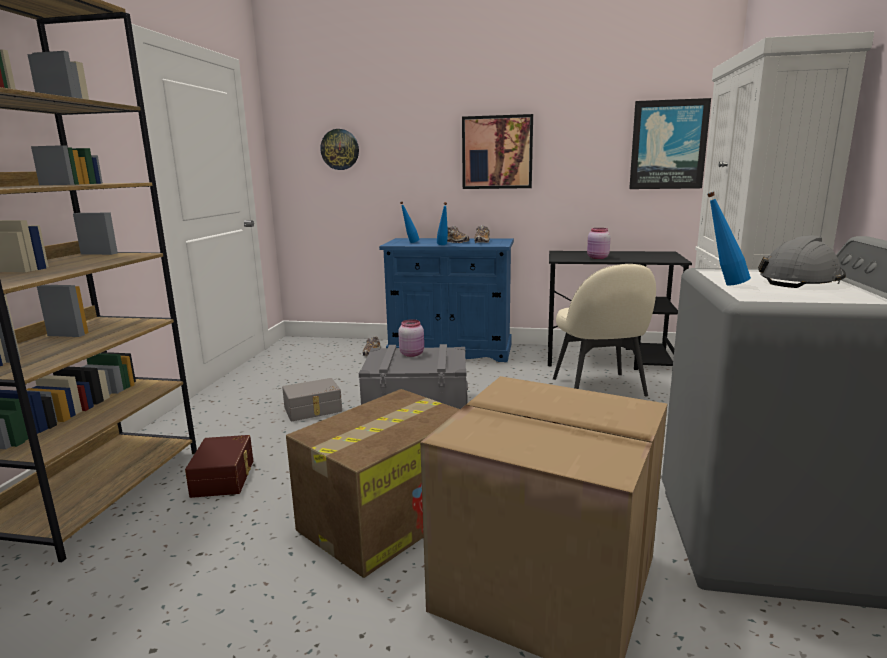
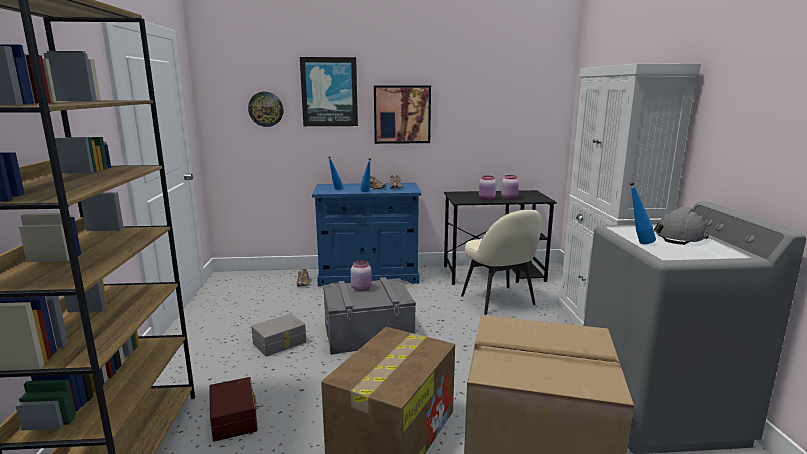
camera: 15 degrees left, 0 degrees up
(629, 258) = (509, 198): none -> pink jar
(668, 145) = (530, 111): picture -> picture (329, 92)

